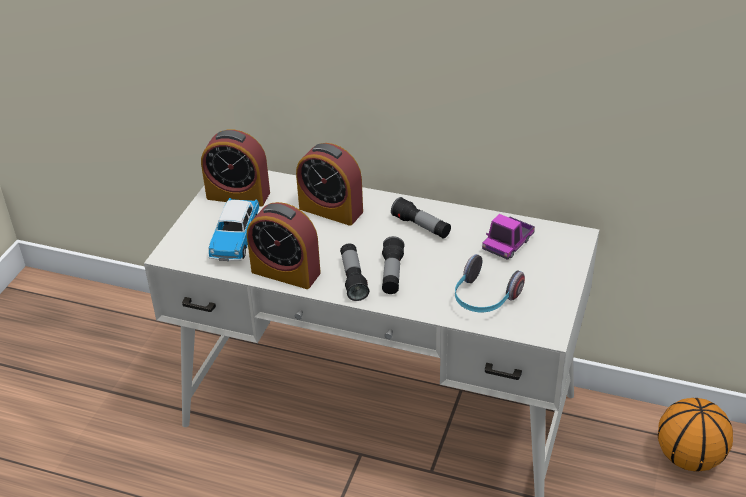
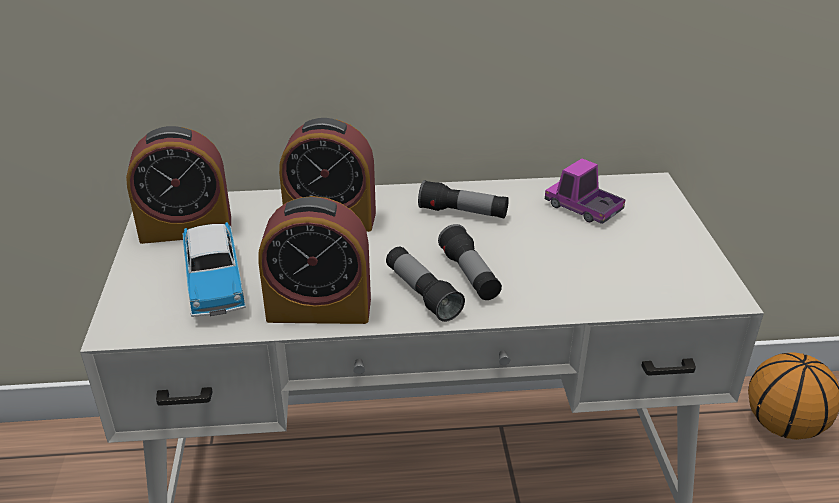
camera: 25 degrees left, 5 degrees down
(484, 299) = (610, 276): headphones -> none
(508, 244) = (583, 208): toy truck -> toy truck turned 120 degrees clockwise

